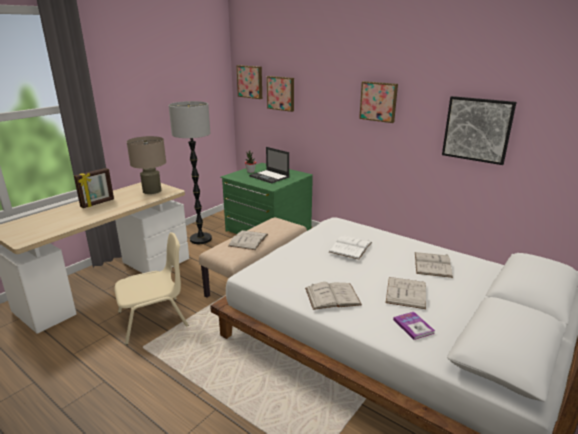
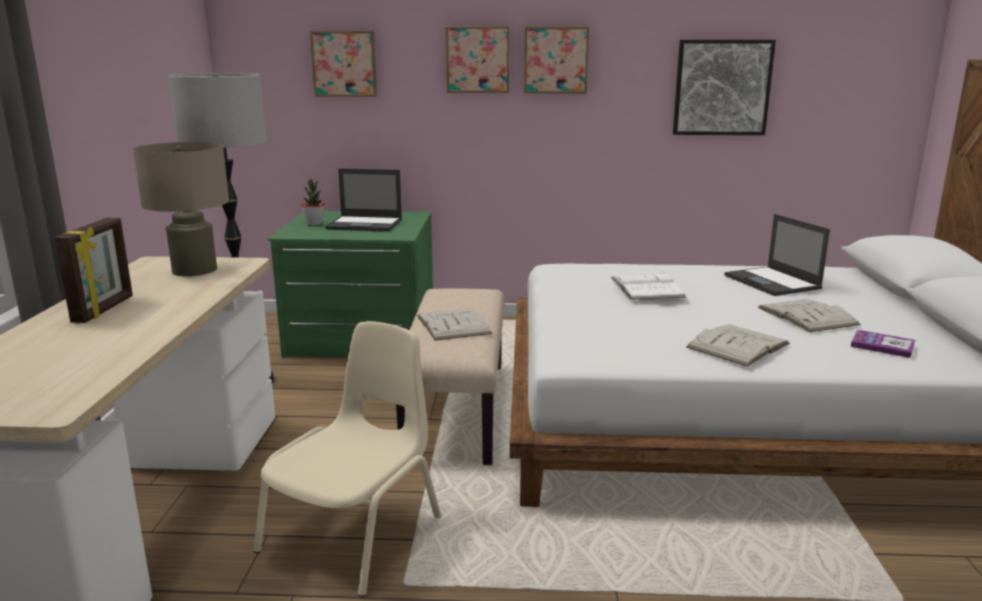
camera: 35 degrees left, 5 degrees down
(250, 81) = (263, 46): picture -> picture (478, 59)
(432, 264) = (773, 282): white book -> laptop

